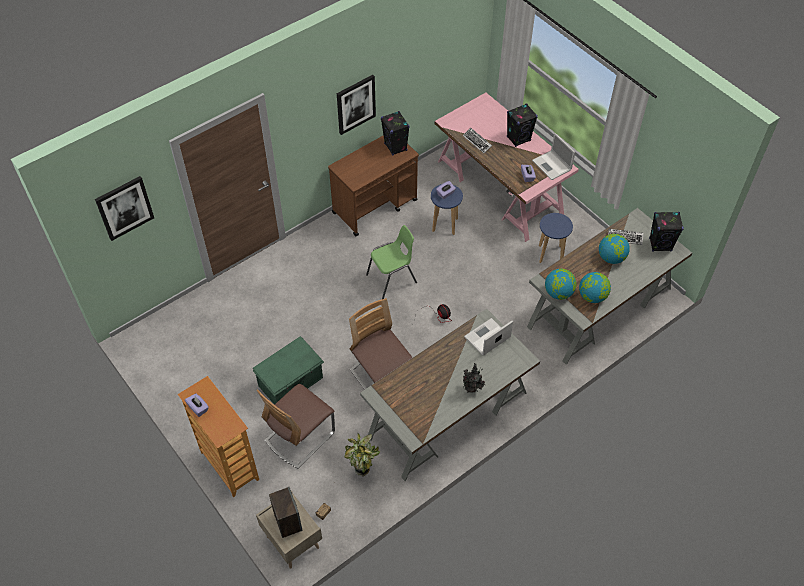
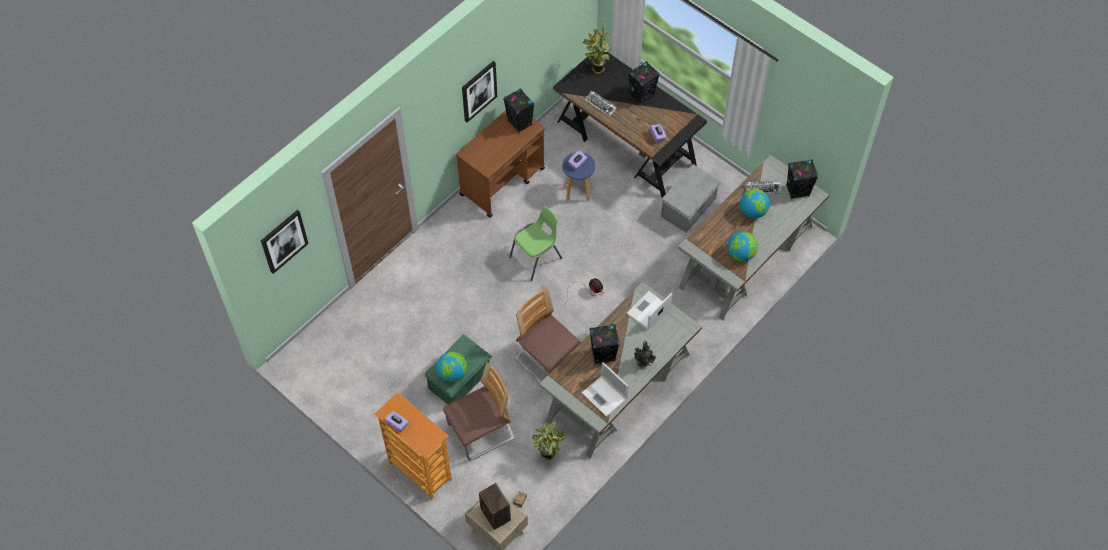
camera: 10 degrees left, 5 degrees up
(300, 436) = (481, 432): chair -> chair turned 150 degrees counterclockwise
(432, 373) = (603, 354): none -> black speaker
(479, 111) = (596, 69): none -> potted plant
(500, 188) = (626, 143): pink desk -> black desk
(550, 254) = (689, 208): blue stool -> grey storage box
(552, 165) = (680, 120): laptop -> laptop (605, 396)
(558, 293) = (708, 255): globe -> globe (452, 374)

